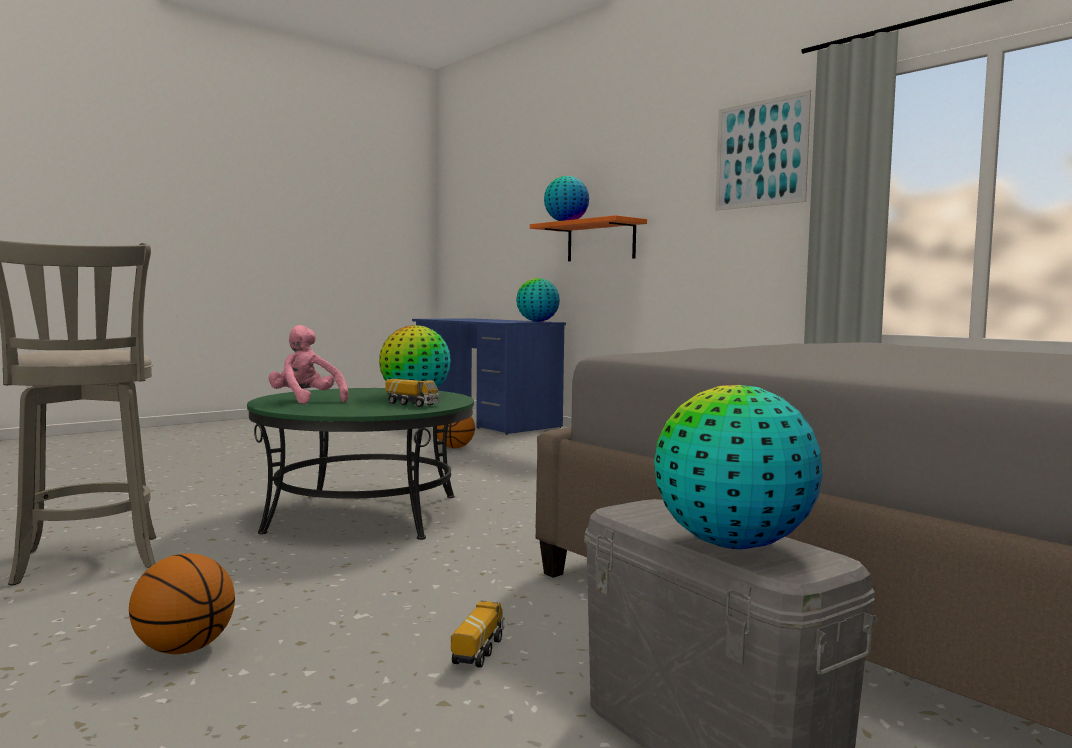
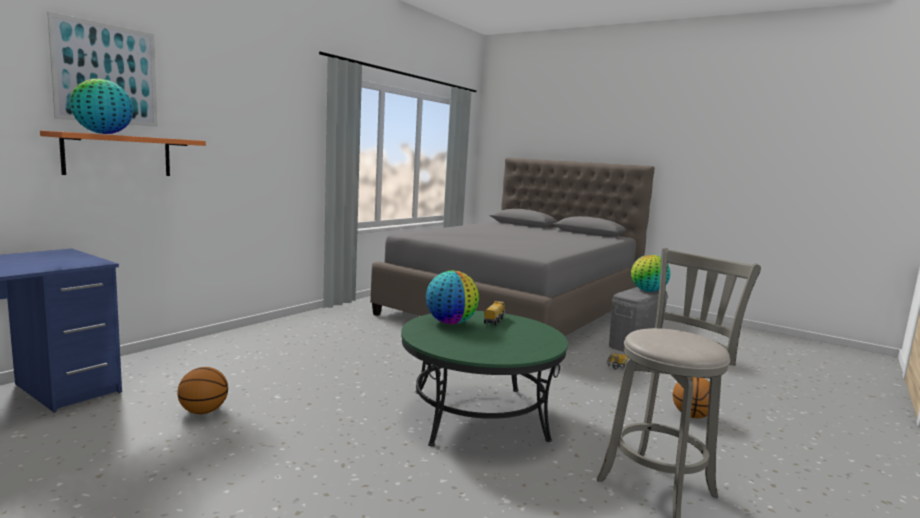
camera: 105 degrees left, 5 degrees up
(306, 401) = (510, 346): pink plush toy -> none
(537, 321) = (62, 254): globe -> none
(761, 153) = (281, 107): picture -> picture (106, 74)

